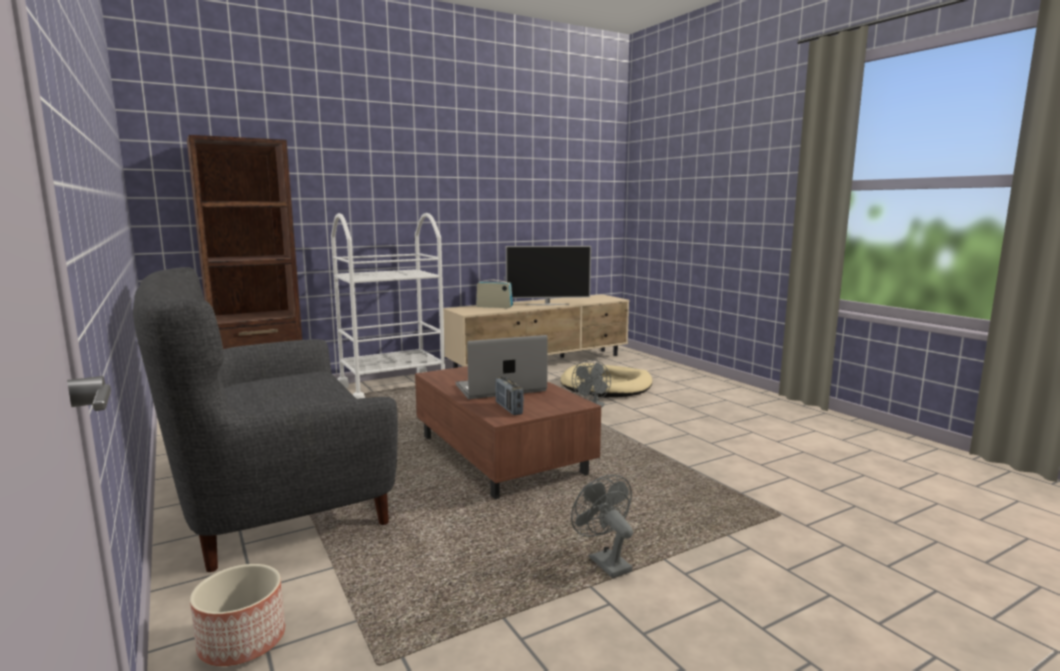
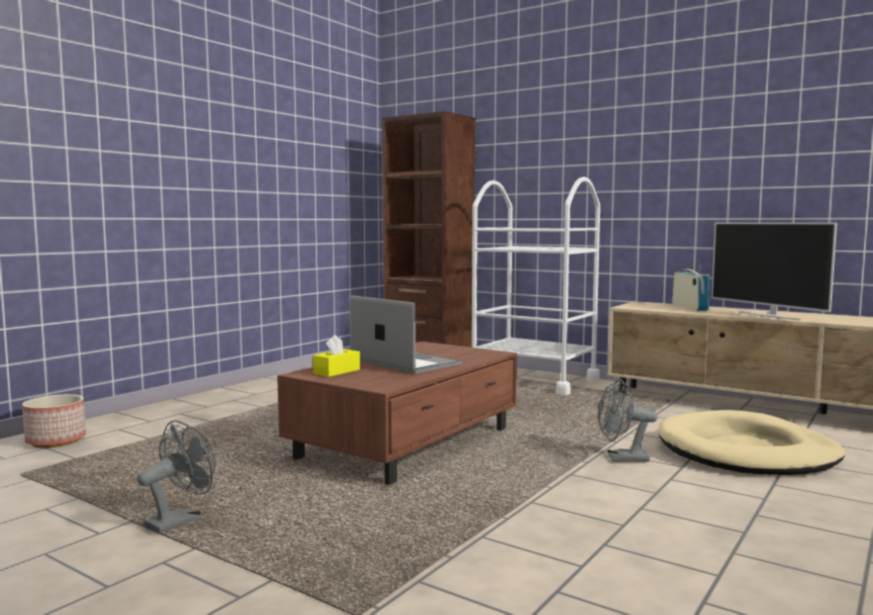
camera: 65 degrees right, 5 degrees down
(271, 493) = (260, 402): grey sofa -> none
(508, 408) = (337, 371): radio -> yellow tissue box

